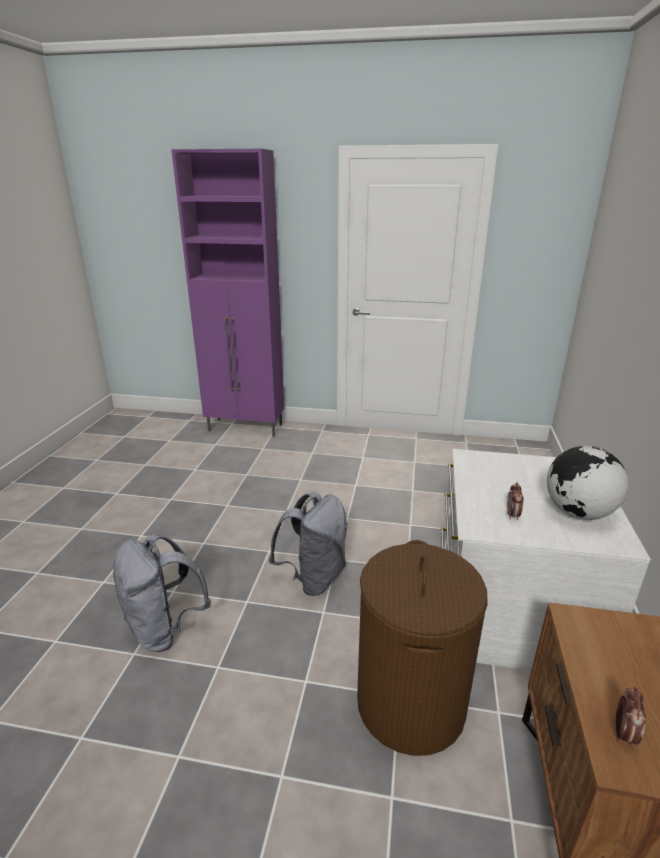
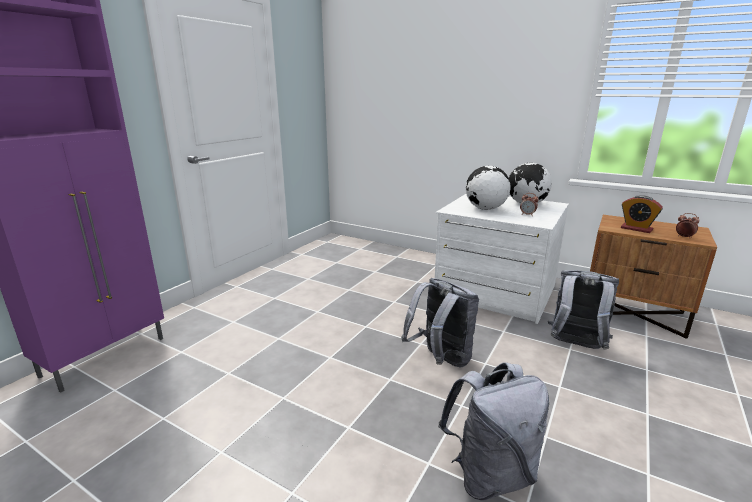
camera: 70 degrees left, 5 degrees down
(410, 703) = (575, 346): brown laundry basket -> grey backpack
(504, 479) = (485, 209): none -> globe
(609, 657) = (636, 229): none -> alarm clock

